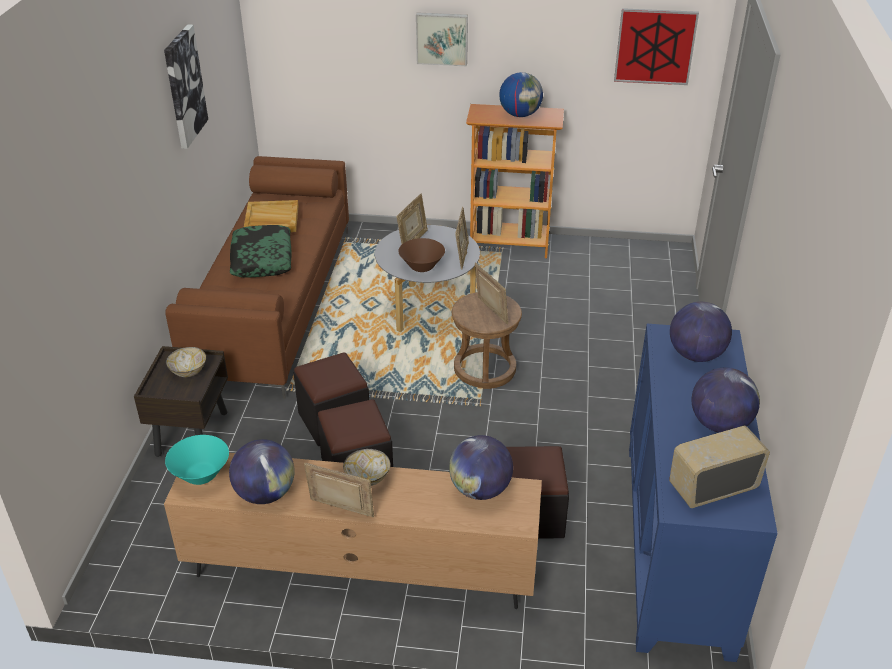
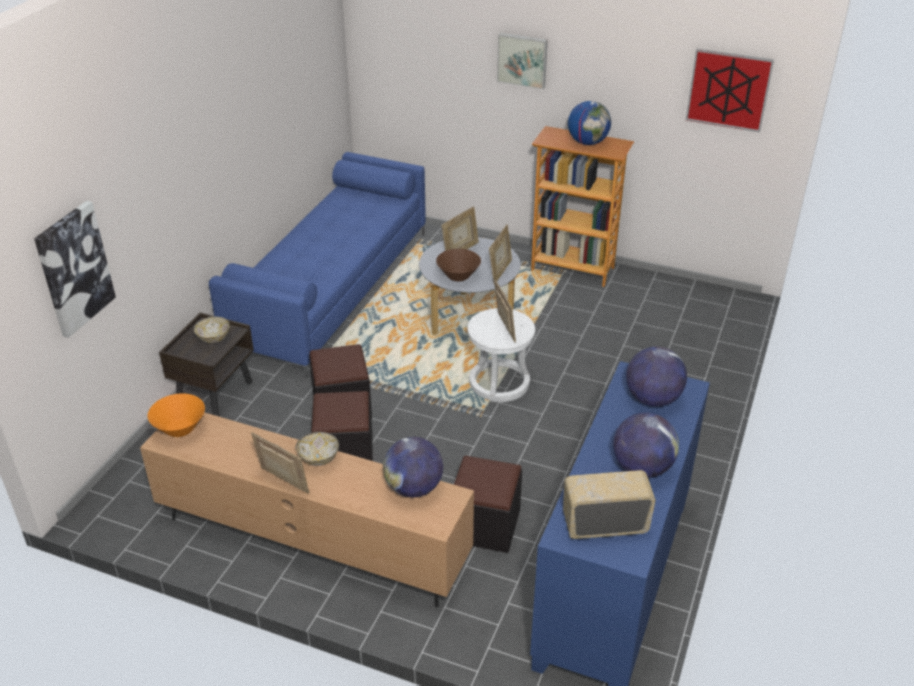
camera: 15 degrees right, 0 degrees up
(184, 86) = (258, 81): picture -> picture (74, 268)
(201, 474) = (180, 428): turquoise bowl -> orange bowl
(261, 259) = (318, 247): pillow -> none
(265, 493) = (226, 455): globe -> none
(271, 220) = (341, 212): beige tray -> none
(274, 302) = (331, 289): brown sofa -> blue sofa
(484, 369) = (499, 383): brown stool -> white stool

